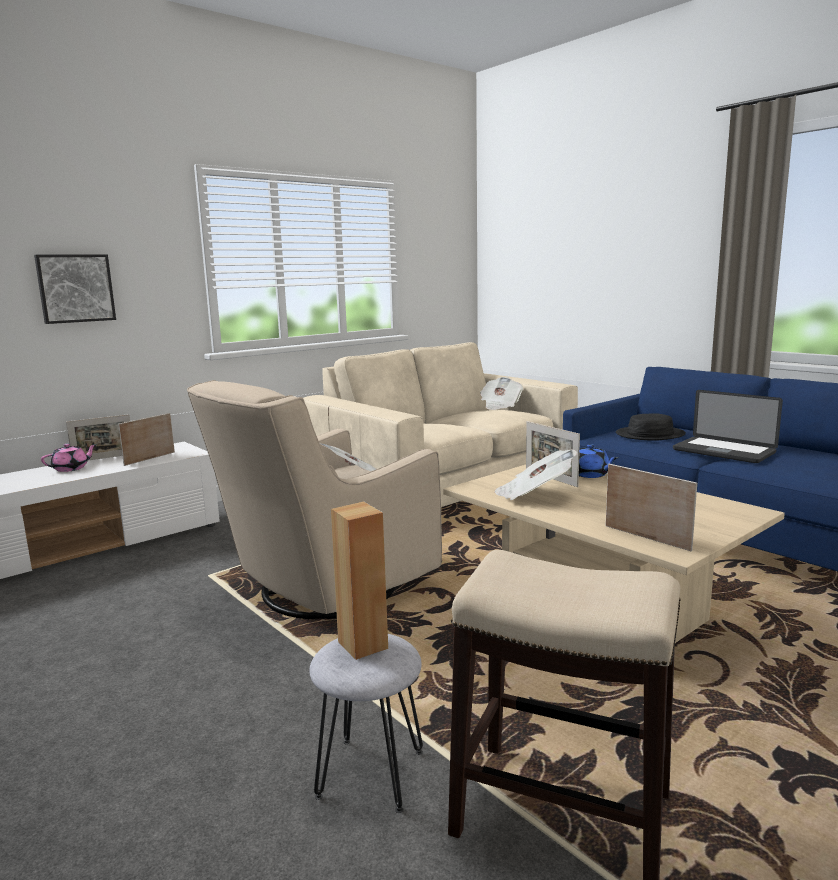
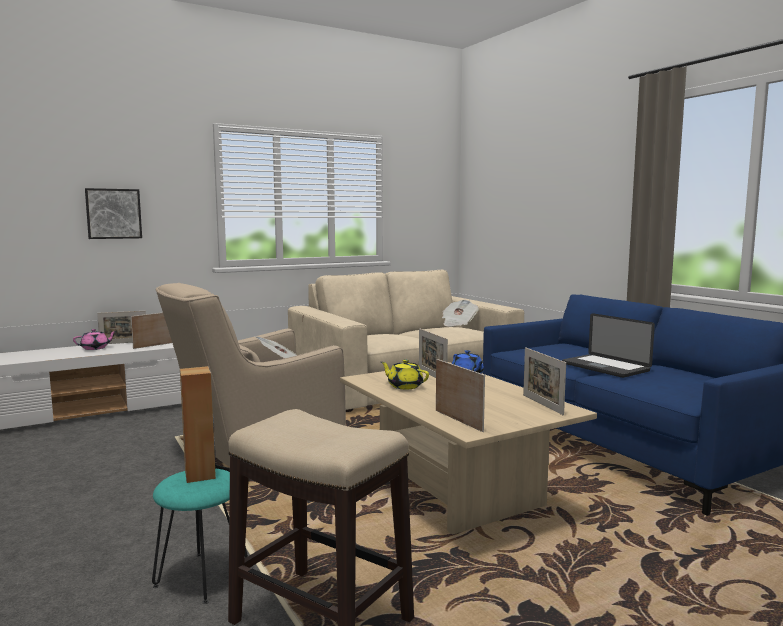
camera: 10 degrees right, 5 degrees down
(372, 773) = (202, 577): grey stool -> turquoise stool
(534, 495) = (404, 386): newspaper -> yellow teapot
(650, 435) = (556, 351): black hat -> none
(715, 507) = (542, 404): none -> picture frame

